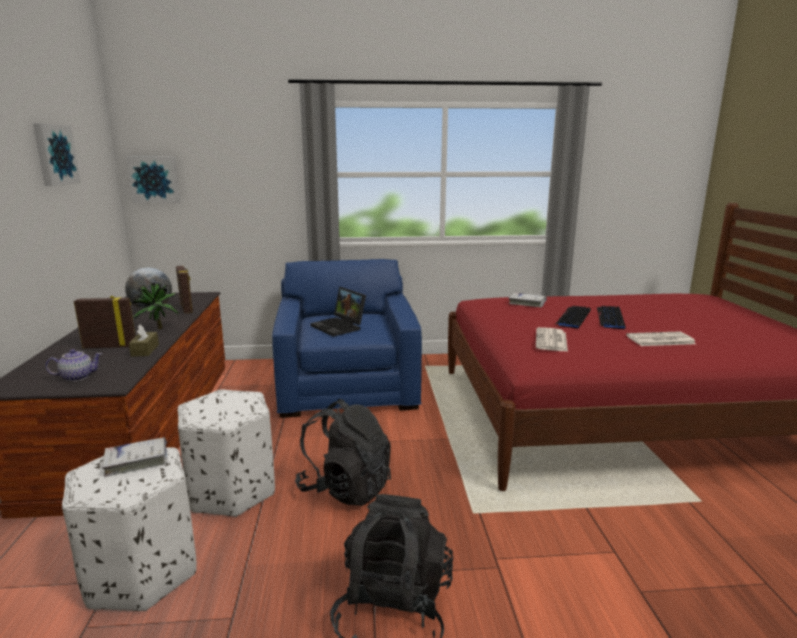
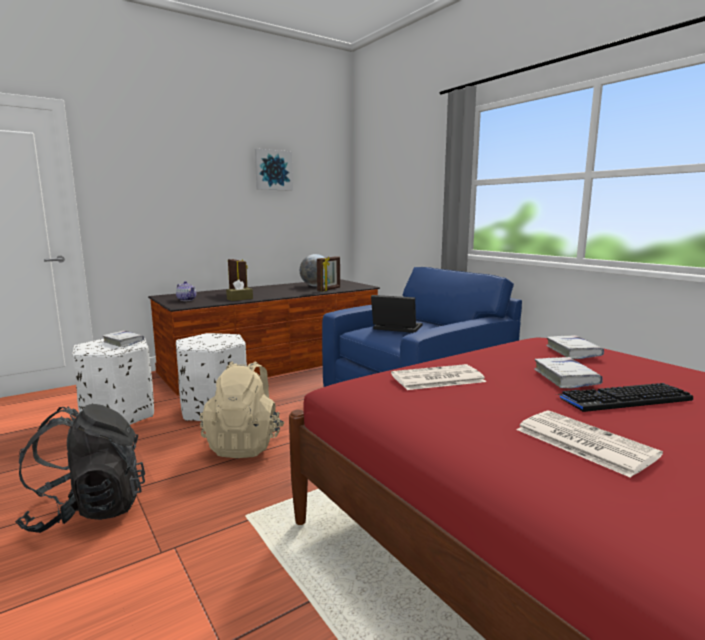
camera: 60 degrees right, 5 degrees down
(154, 179) = (367, 193): picture -> none
(159, 329) = (280, 294): potted plant -> none
(340, 327) = (395, 328): laptop -> laptop turned 90 degrees clockwise
(346, 488) = (245, 445): black backpack -> beige backpack
(573, 318) = (565, 378): keyboard -> white book

